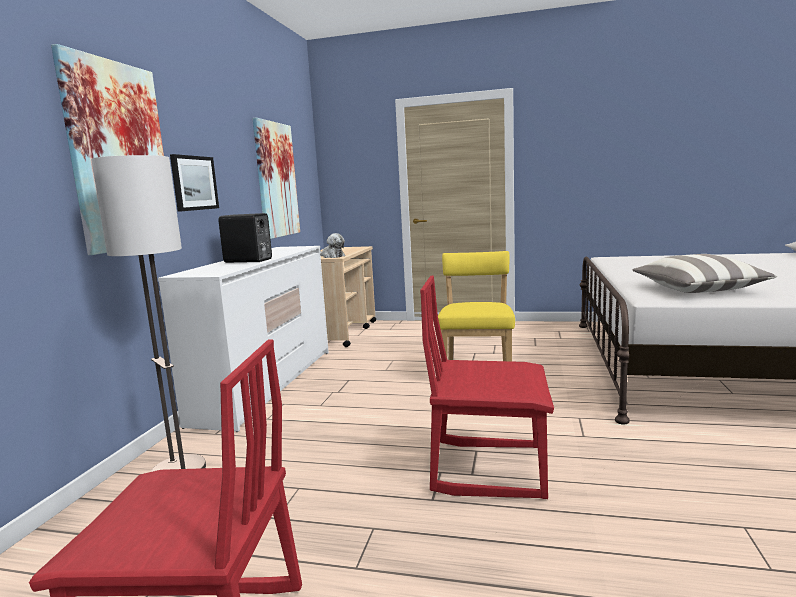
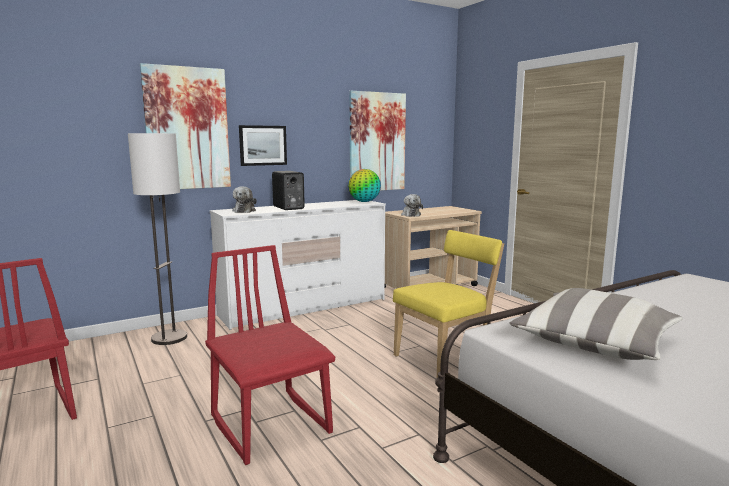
camera: 45 degrees right, 0 degrees up
(213, 270) = (244, 211): none -> plush toy
(293, 247) = (364, 202): none -> globe

